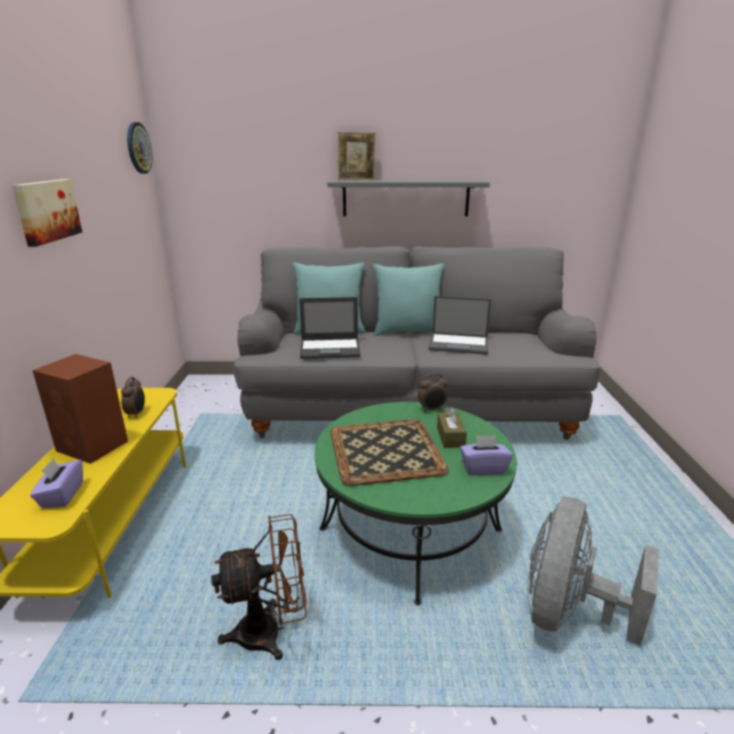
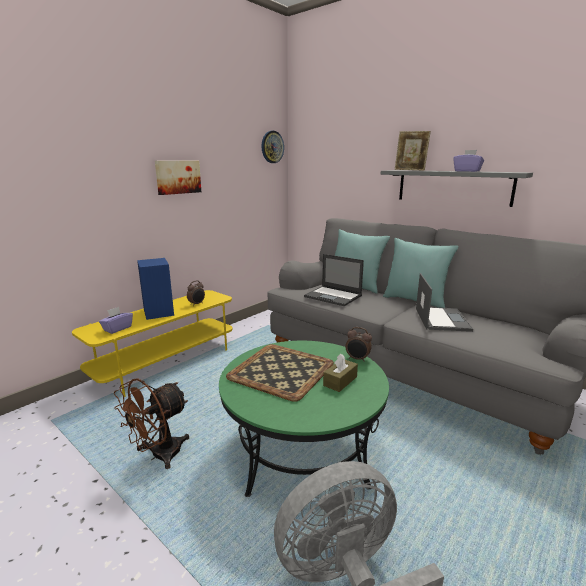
camera: 40 degrees right, 5 degrees down
(93, 446) = (158, 312): brown speaker -> blue speaker
(271, 631) = (159, 456): brown fan -> brown fan turned 105 degrees clockwise
(459, 344) = (441, 319): laptop -> laptop turned 135 degrees counterclockwise
(483, 468) = (329, 411): purple tissue box -> purple tissue box (467, 171)

